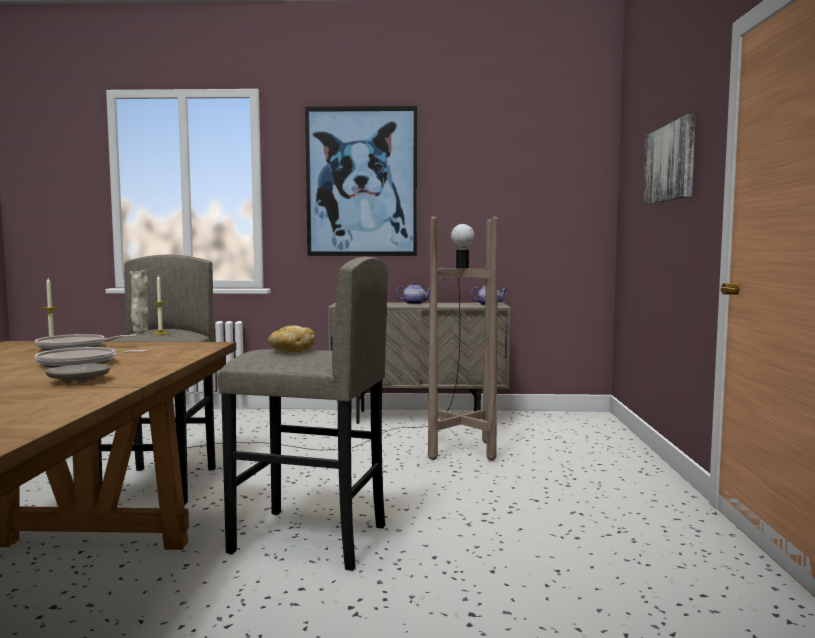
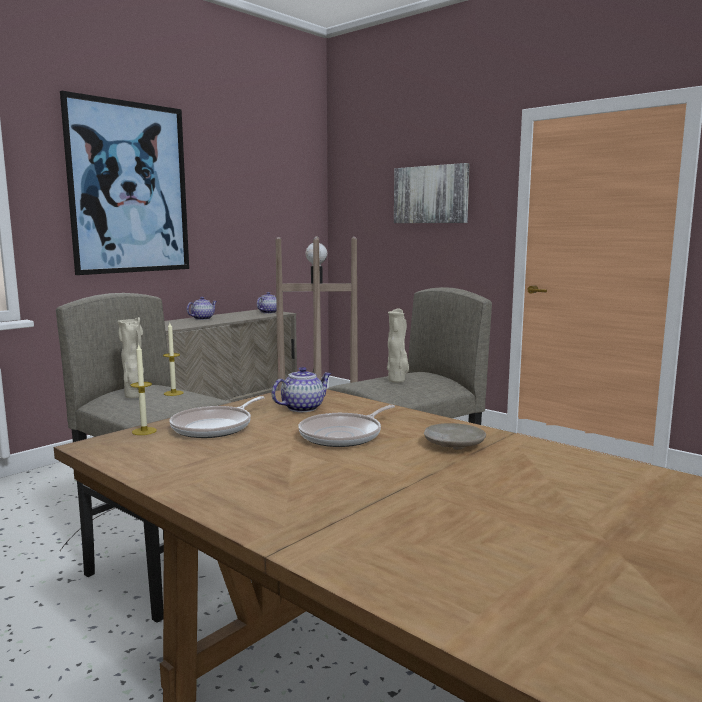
camera: 50 degrees left, 5 degrees up
(153, 350) = (303, 408): none -> teapot
(291, 351) = (397, 381): bread -> beige vase

